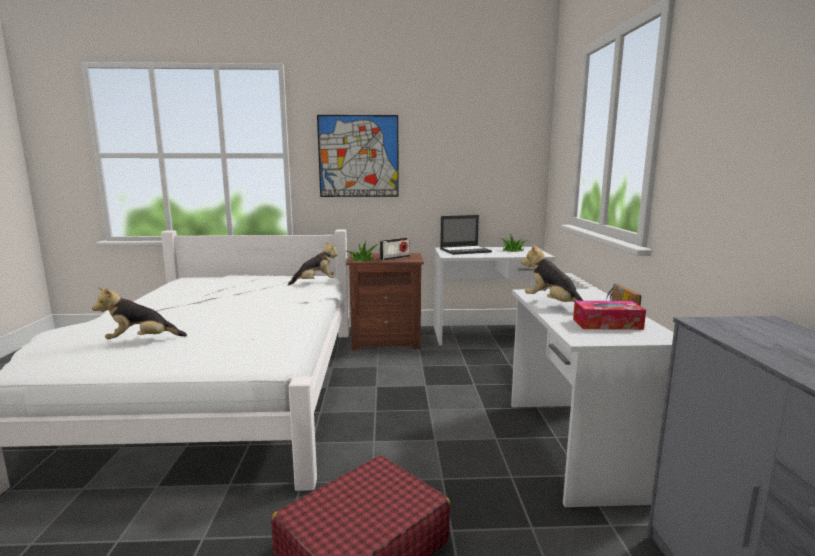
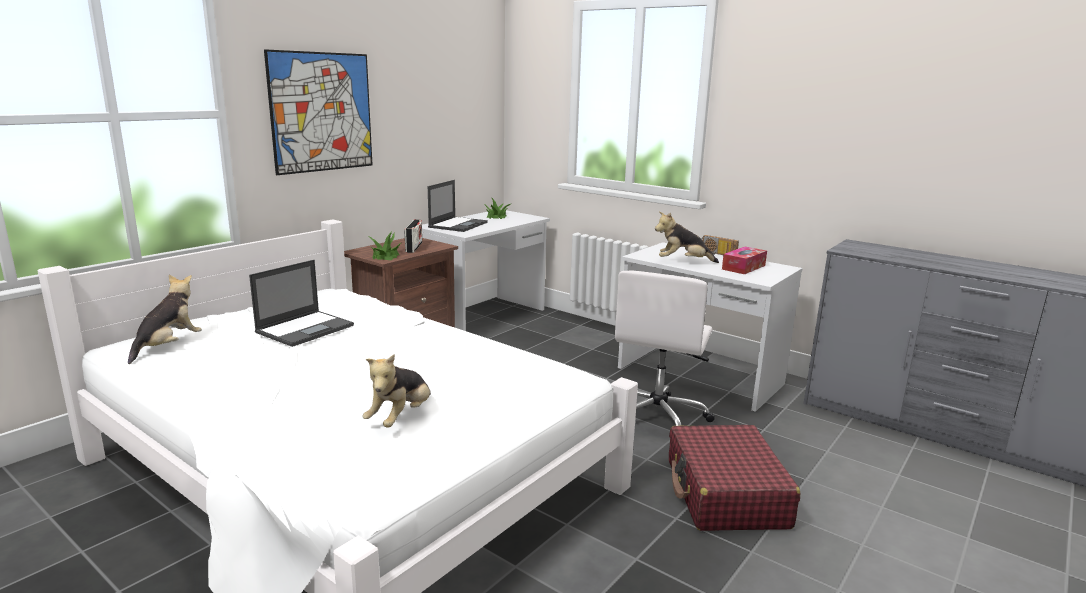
camera: 50 degrees left, 5 degrees up
(251, 289) = (306, 328): none -> laptop
(315, 282) = (353, 300): plush toy -> plush toy (168, 346)
(455, 456) = (657, 417): none -> white office chair

